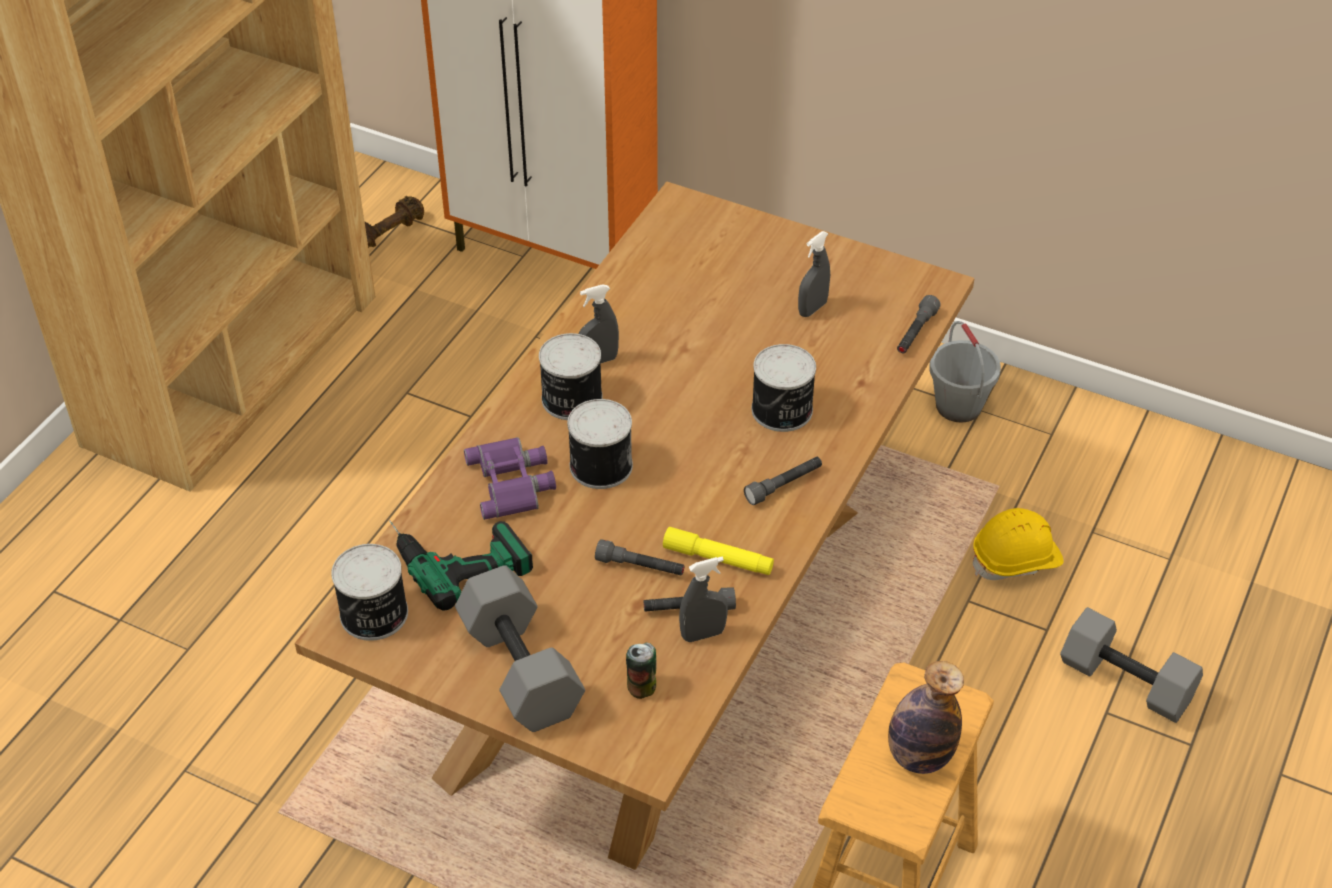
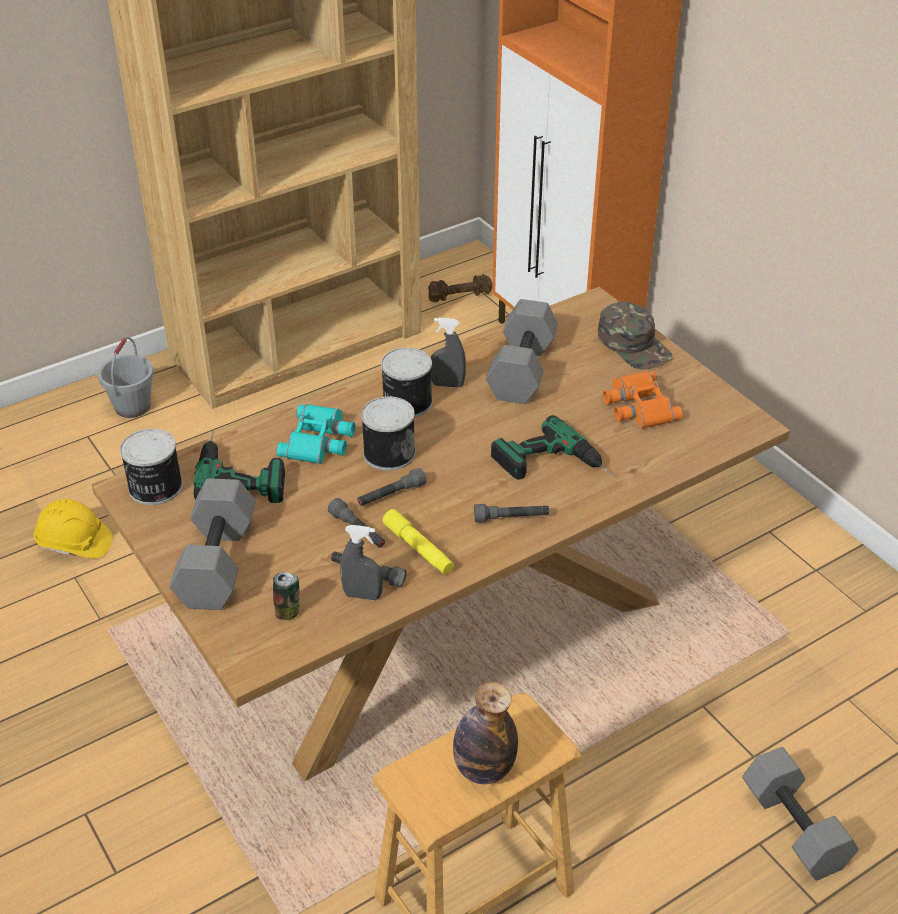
camera: 30 degrees right, 5 degrees down
(513, 482) = (319, 440): purple binoculars -> turquoise binoculars
(661, 312) = (520, 369): none -> grey dumbbell
(756, 238) = (634, 344): none -> green cap
(782, 411) = (554, 467): can -> power drill
(812, 309) = (637, 406): grey spray bottle -> orange binoculars
(915, 333) = (707, 451): grey flashlight -> grey flashlight (391, 495)
(958, 406) = (799, 560): grey bucket -> grey bucket (132, 406)
(1016, 560) = (766, 693): yellow hard hat -> yellow hard hat (74, 543)

